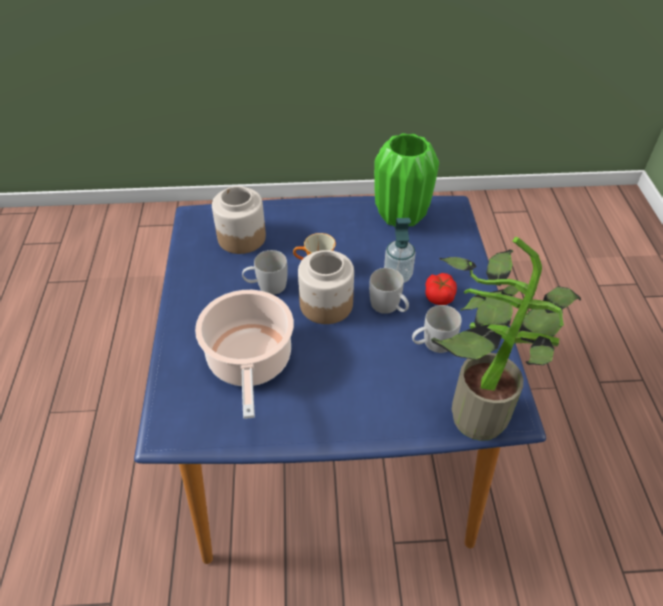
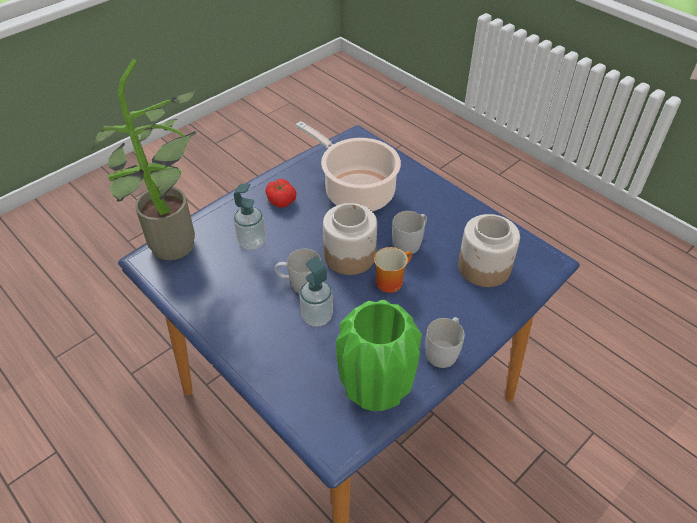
camera: 140 degrees right, 0 degrees up
(397, 370) = (252, 242): none -> soap dispenser
(432, 344) = (240, 275): white mug -> white mug (444, 350)
(439, 295) = (265, 320): tomato -> tomato (281, 200)

